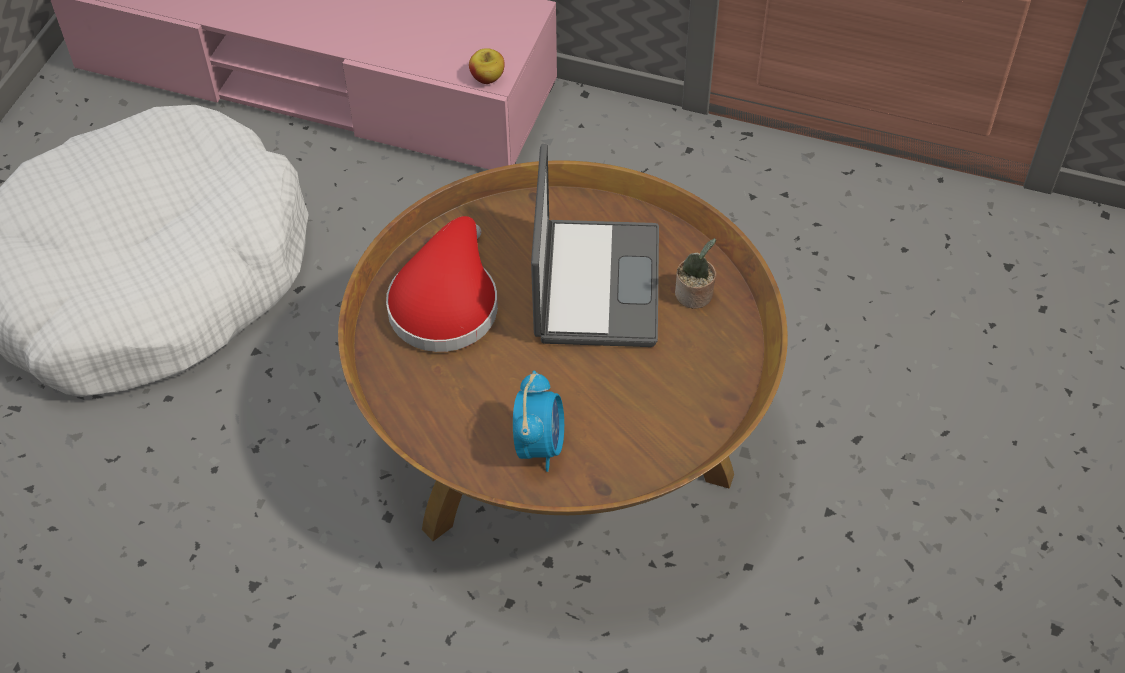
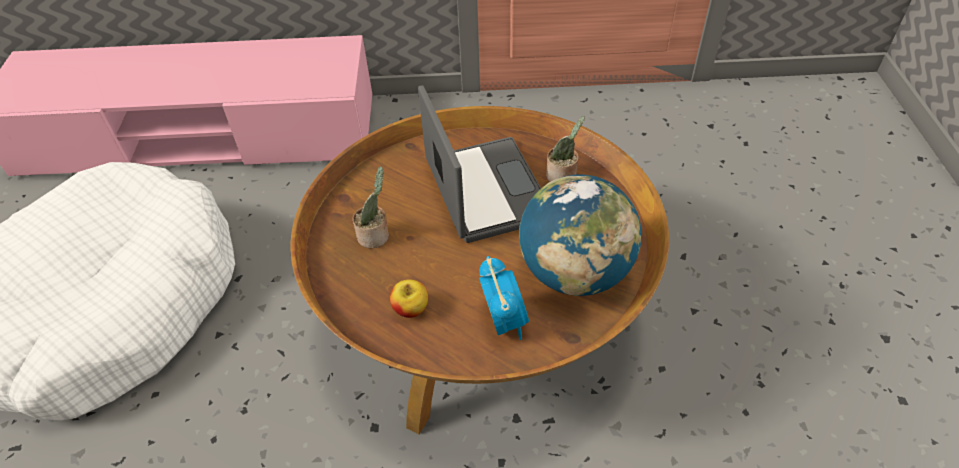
camera: 20 degrees left, 5 degrees down
(446, 301) = (375, 236): red hat -> potted plant
(487, 77) = (334, 88): apple -> apple (411, 308)
(645, 418) = (575, 273): none -> globe

